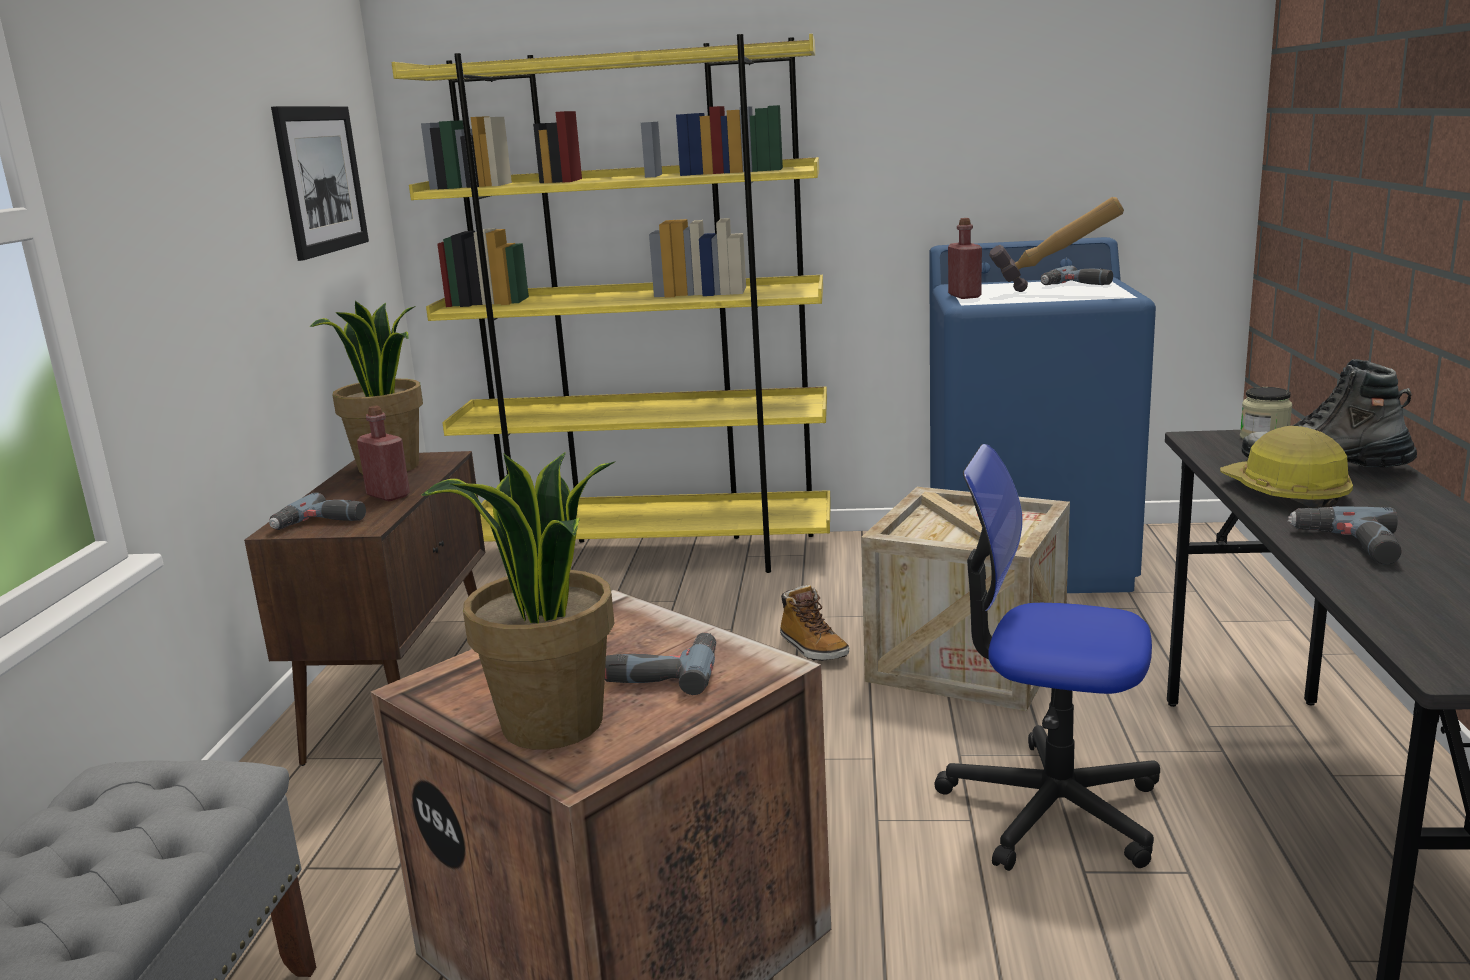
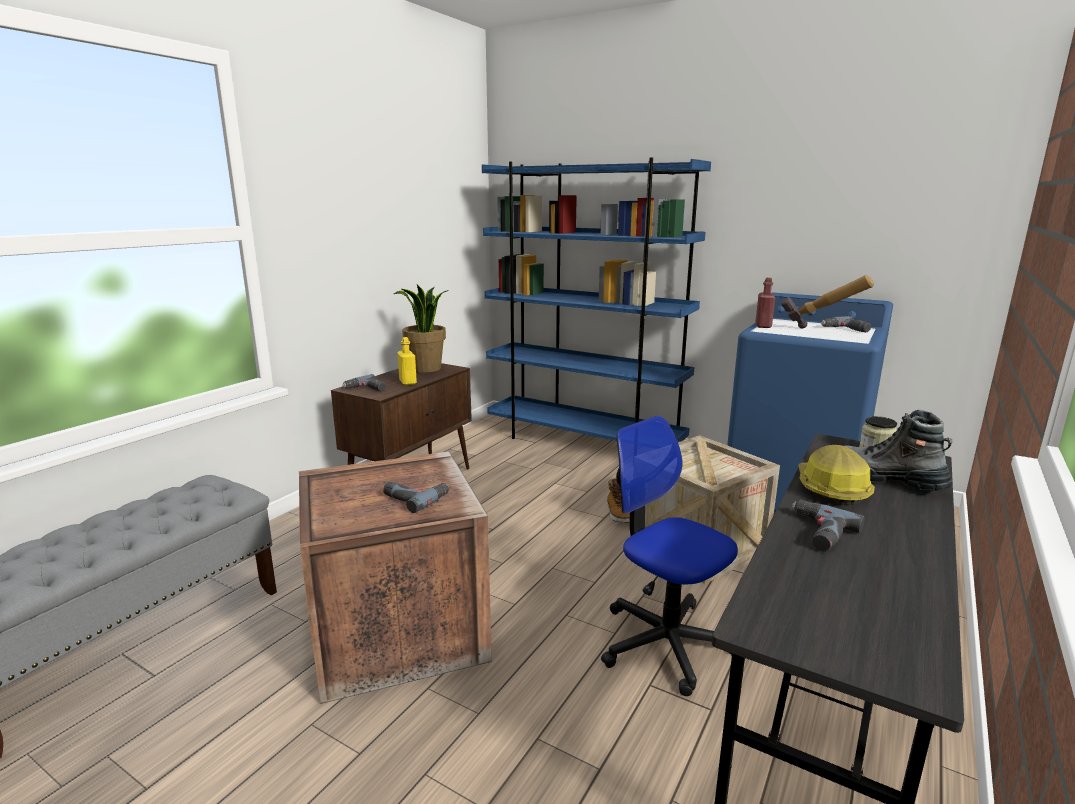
camera: 25 degrees right, 0 degrees up
(321, 180) = (439, 222): picture -> none
(388, 495) = (408, 382): red bottle -> yellow bottle
(553, 725) = (341, 508): potted plant -> none
(653, 556) = (584, 443): yellow bookcase -> blue bookcase

